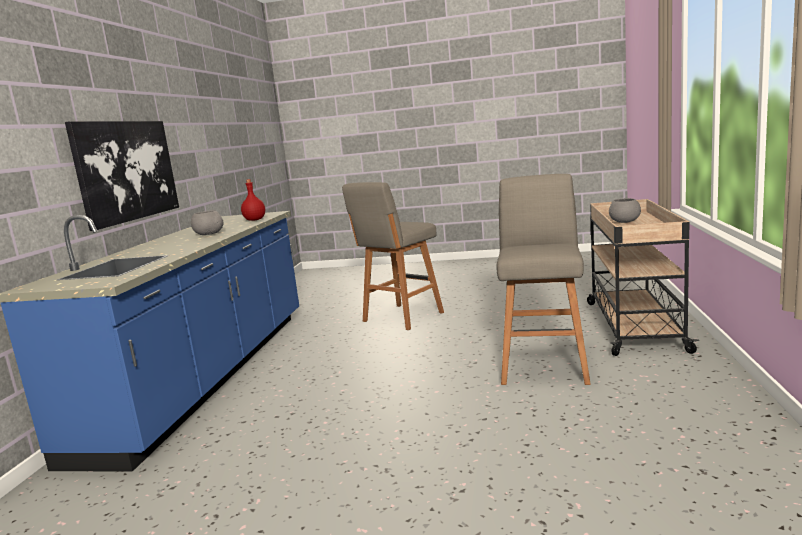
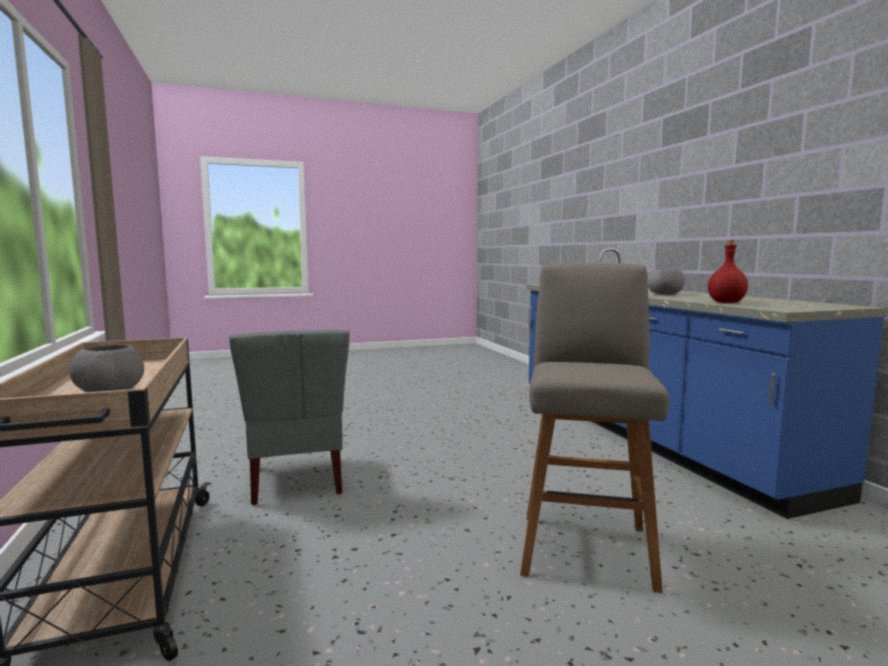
camera: 150 degrees right, 5 degrees down
(127, 170) = (716, 216): picture -> none
(544, 366) = (297, 480): grey stool -> grey chair

